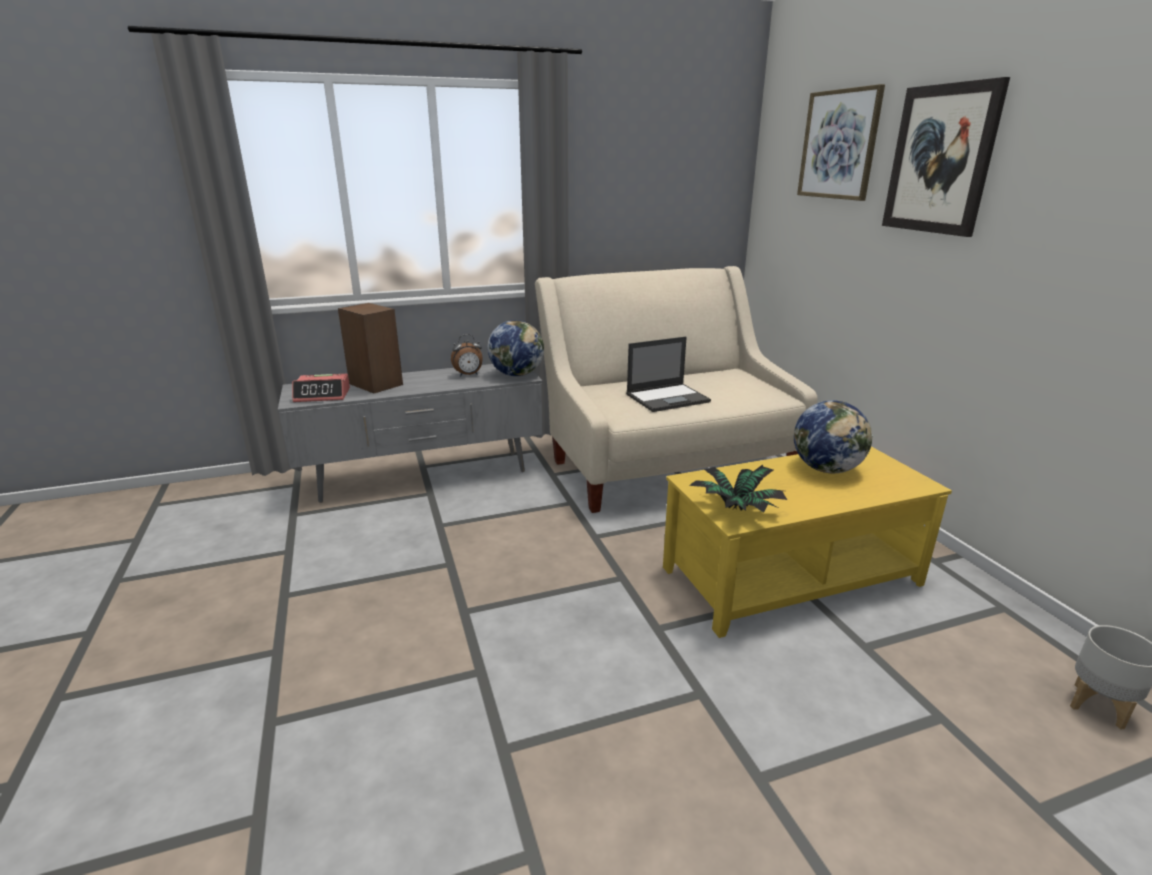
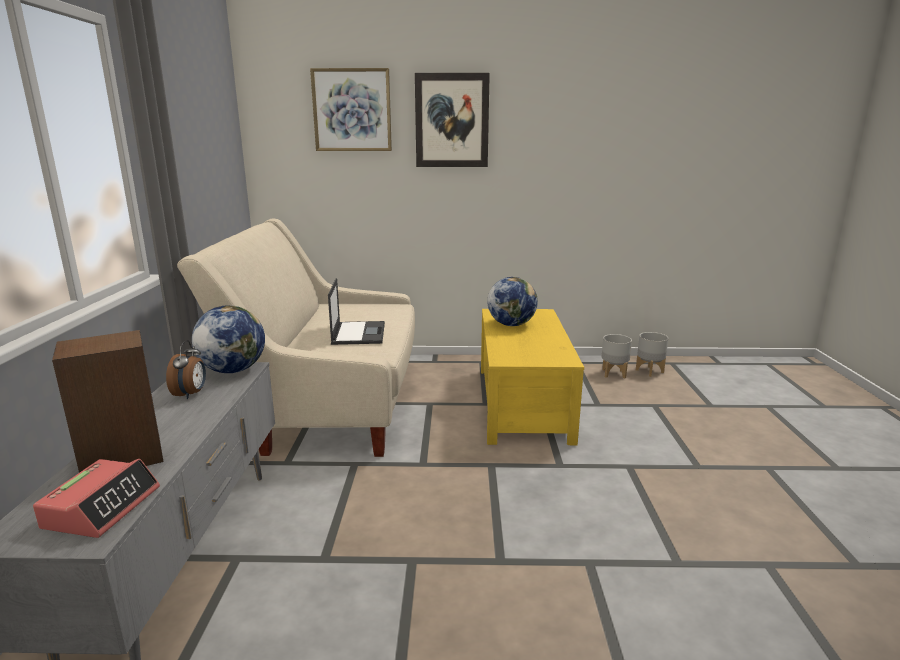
camera: 70 degrees left, 5 degrees down
(735, 510) = (553, 357): potted plant -> none
(1016, 657) = (614, 374): none -> grey planter

